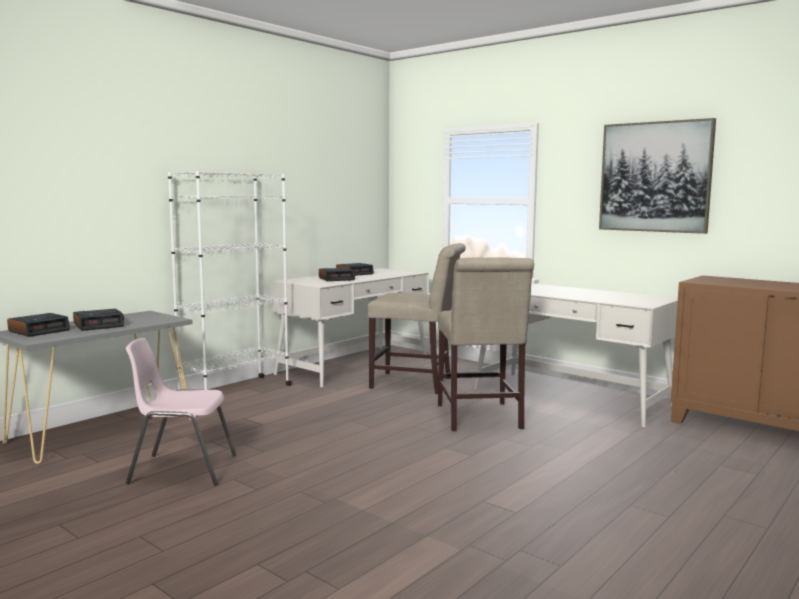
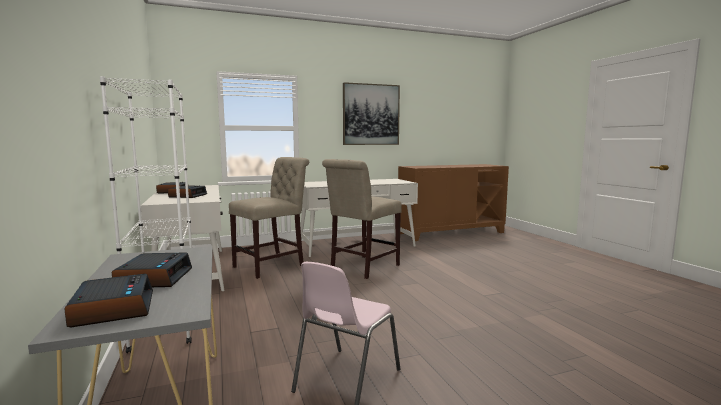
camera: 60 degrees left, 0 degrees up
(479, 418) = (362, 267): beige chair -> beige chair turned 105 degrees clockwise

